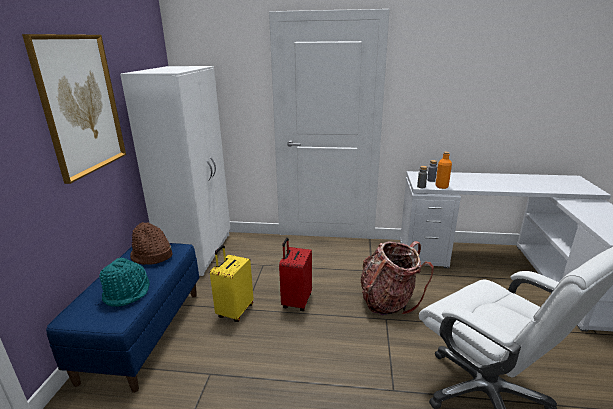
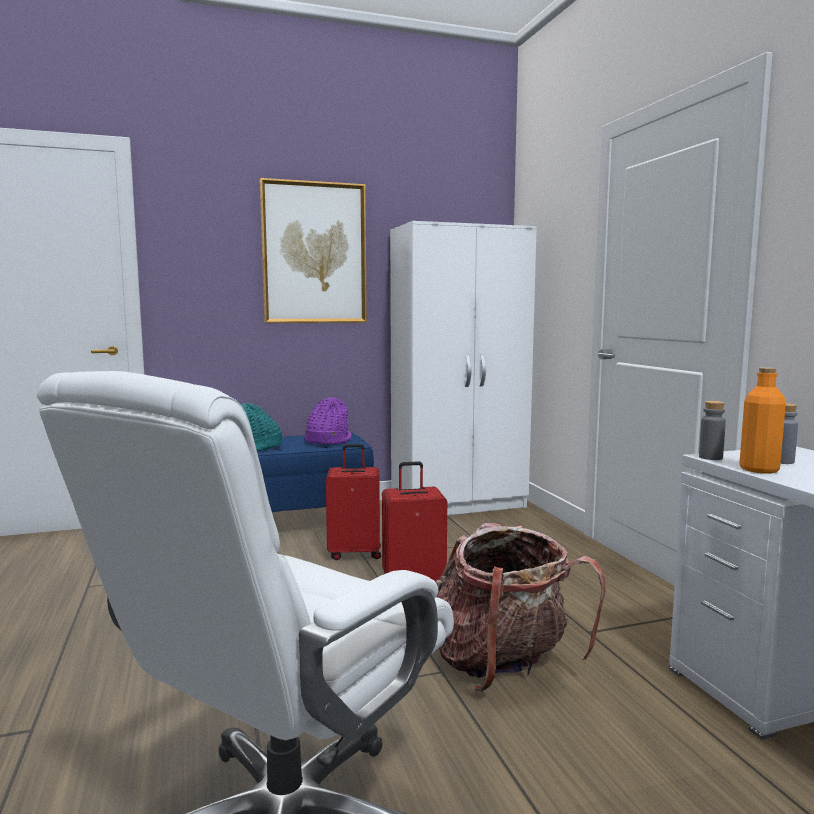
camera: 65 degrees right, 15 degrees down
(151, 256) = (327, 441): brown hat -> purple hat
(234, 311) = (355, 553): yellow suitcase -> red suitcase

